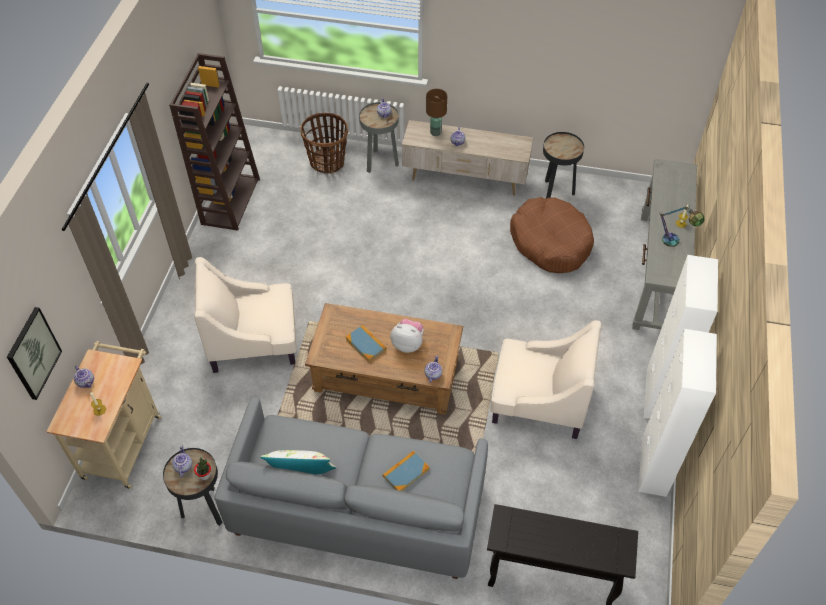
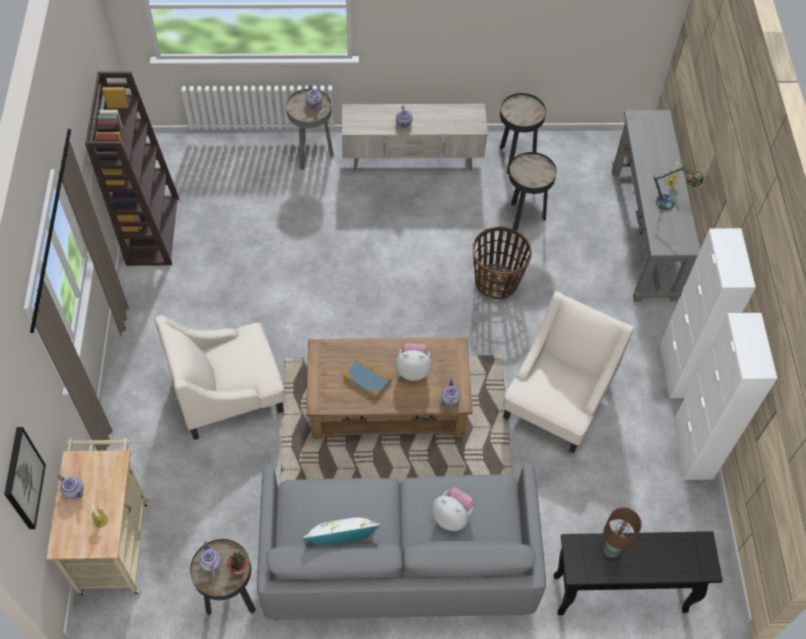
camera: 15 degrees left, 5 degrees up
(327, 162) = (251, 164): basket -> basket (496, 282)
(406, 473) = (452, 516): book -> plush toy
(436, 132) = (376, 115): brown table lamp -> brown table lamp (611, 549)
(538, 400) = (557, 401): beige armchair -> beige armchair turned 60 degrees counterclockwise
(550, 242) = (524, 218): brown dog bed -> black side table

